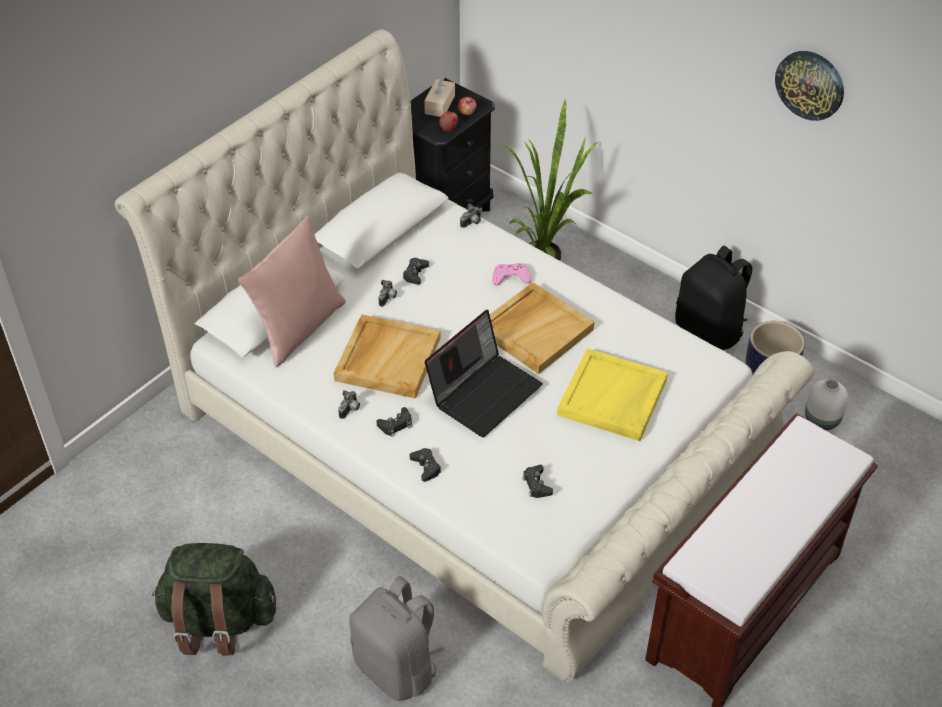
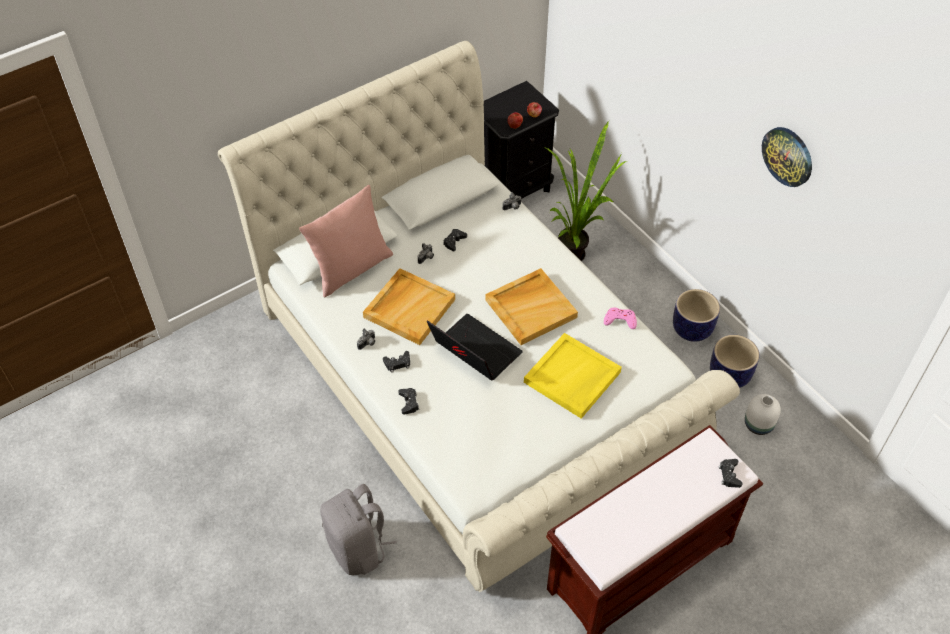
camera: 15 degrees right, 5 degrees up
(218, 621) = (240, 480): green backpack -> none
(440, 105) = (514, 104): beige tissue box -> none
(484, 392) = (473, 351): laptop -> laptop turned 105 degrees counterclockwise
(510, 277) = (527, 259): pink game controller -> pink game controller (620, 320)
(536, 485) = (487, 436): black game controller -> black game controller (729, 475)
(709, 331) = (692, 329): black backpack -> planter

